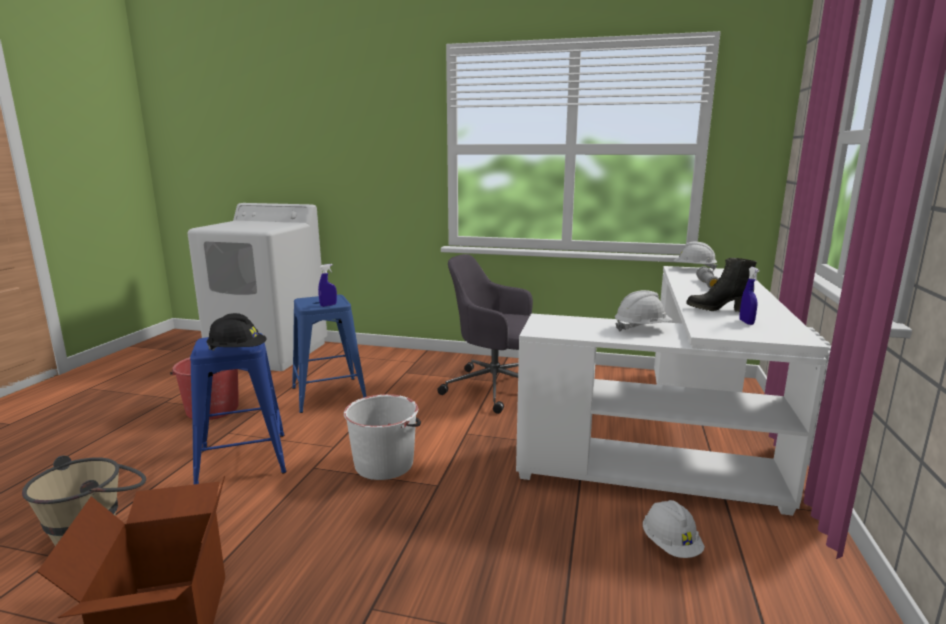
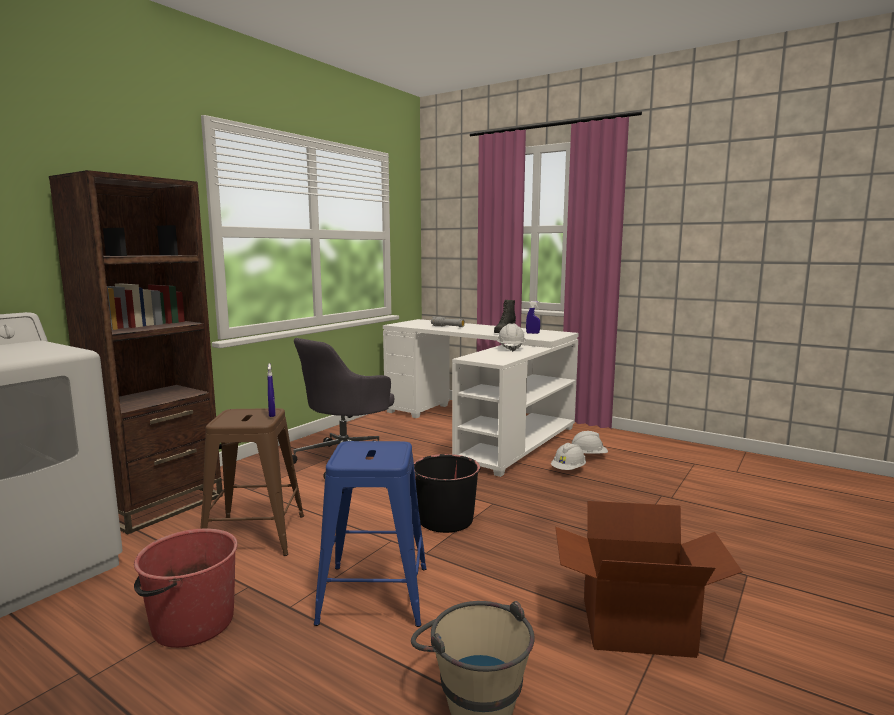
camera: 70 degrees left, 5 degrees down
(237, 351) = (405, 449): black hard hat -> none
(328, 394) = (255, 535): blue stool -> brown stool
(365, 355) = (159, 505): none -> brown bookcase
(384, 464) = (445, 519): white bucket -> black bucket
(694, 269) = (403, 323): white hard hat -> white hard hat (568, 470)

